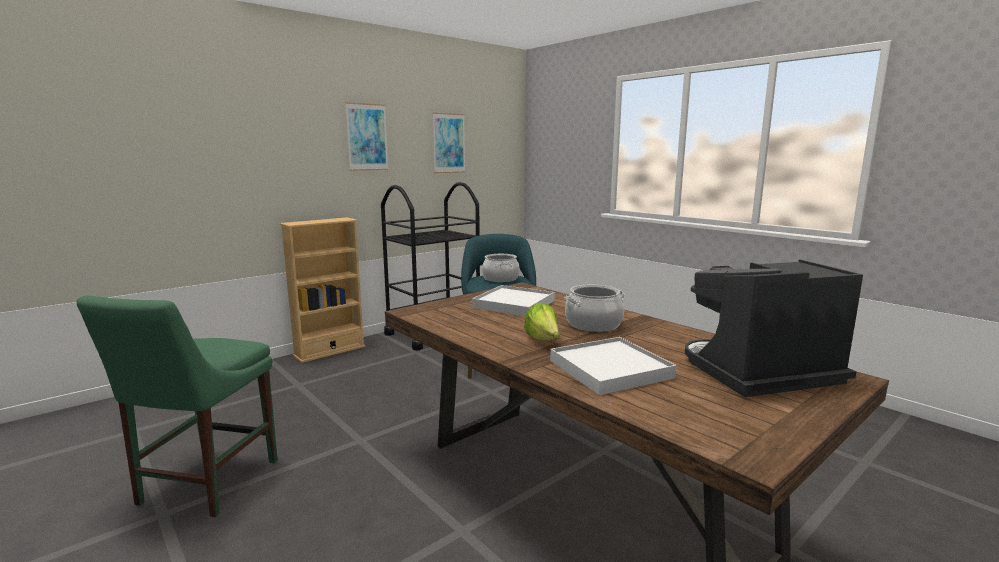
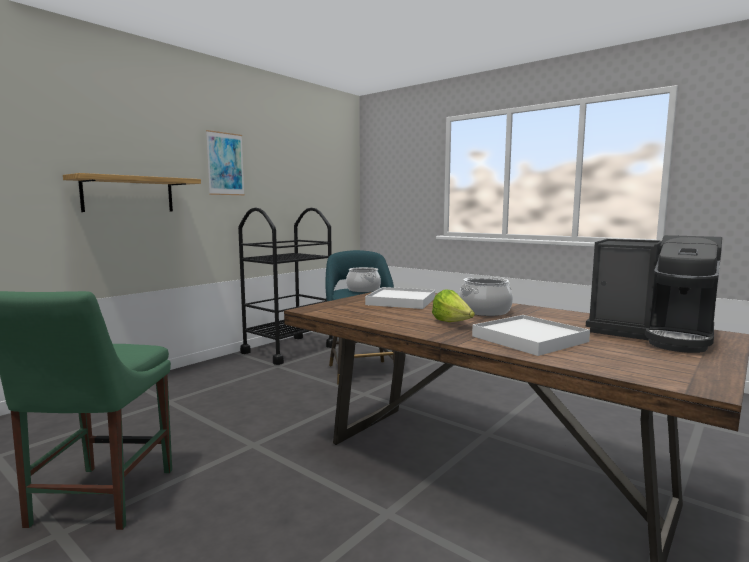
camera: 10 degrees left, 5 degrees down
(264, 174) = (128, 194): none -> shelf
(330, 351) = (190, 370): beige bookcase -> none
(449, 143) = (297, 174): picture -> none
(759, 373) = (652, 335): coffee machine -> coffee machine turned 120 degrees counterclockwise

